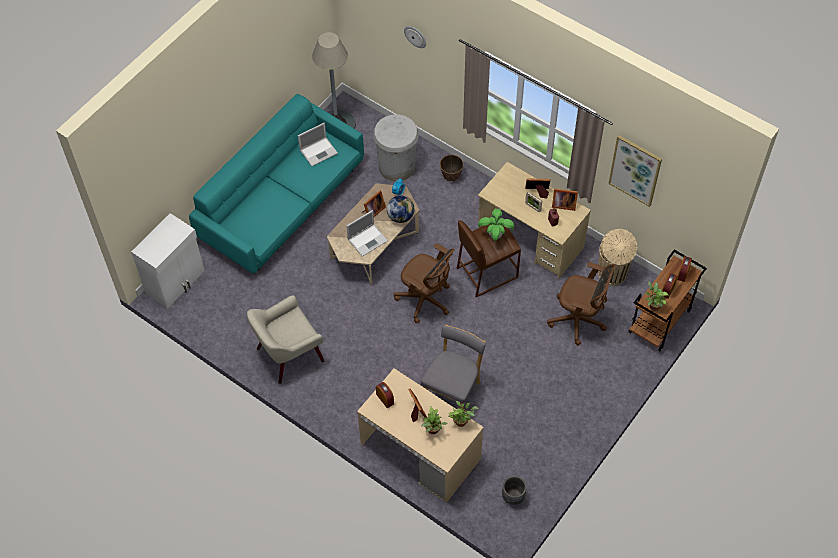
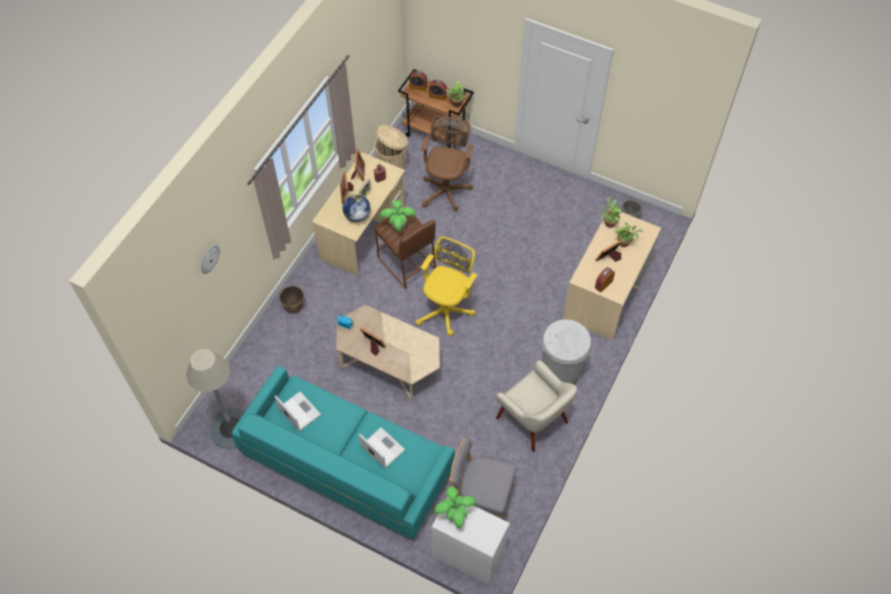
camera: 100 degrees left, 0 degrees up
(174, 230) = (454, 515): none -> potted plant
(368, 240) = (409, 344): laptop -> laptop (382, 447)
(396, 167) = (286, 359): white trash can -> white trash can (560, 371)
(400, 216) = (376, 319): globe -> globe (357, 216)
(425, 300) = (447, 310): brown office chair -> yellow office chair
(453, 390) = (539, 275): grey chair -> grey chair (481, 498)
(635, 170) = (358, 77): picture -> none

